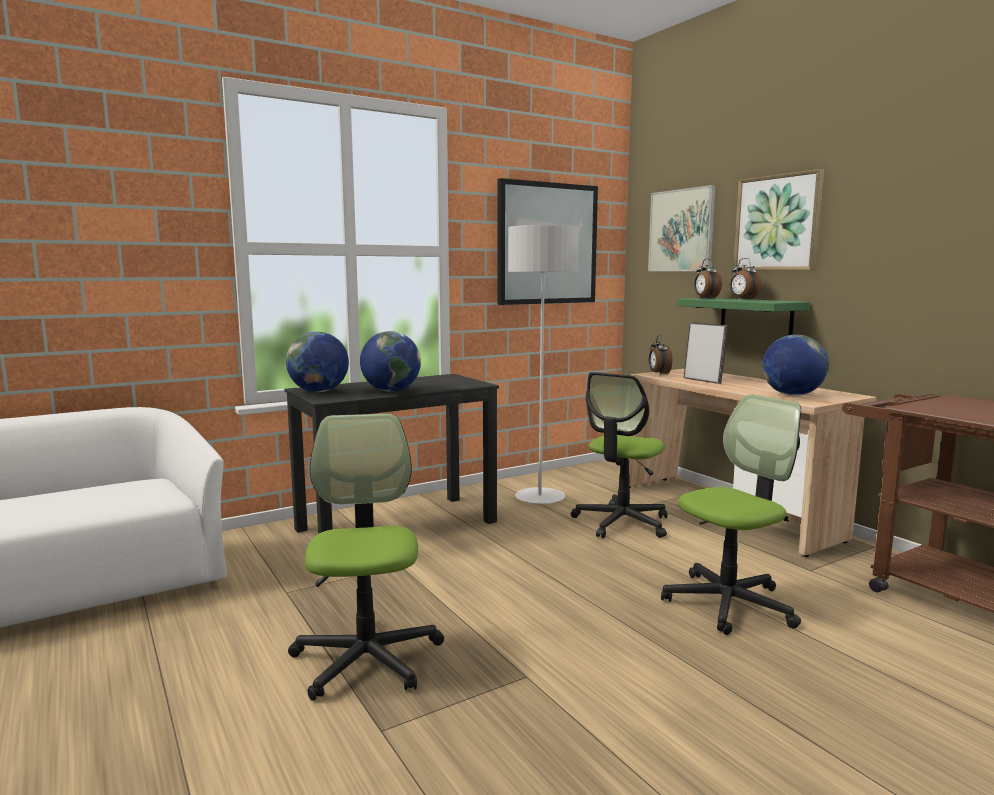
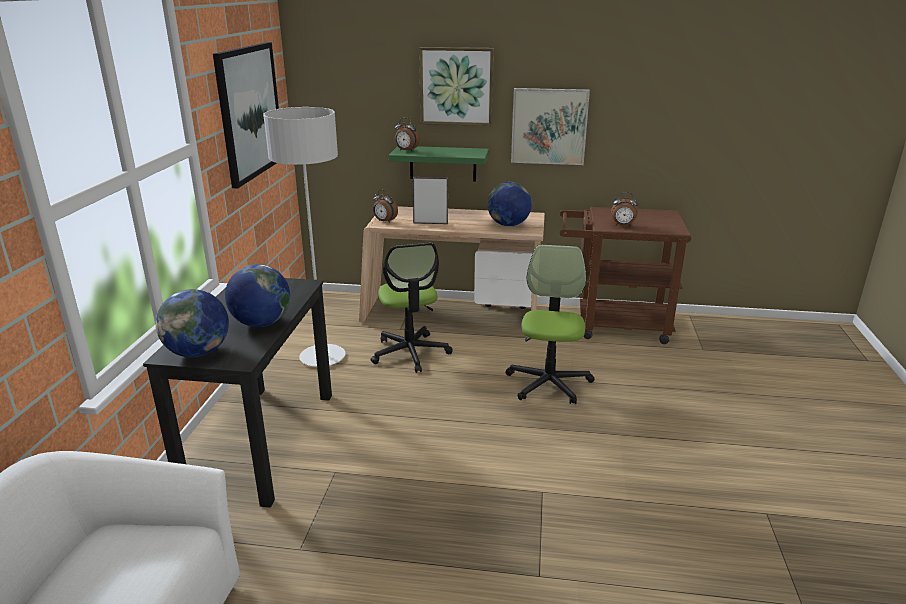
camera: 50 degrees left, 15 degrees up
(366, 659) = (452, 547): office chair -> none
(681, 230) = (357, 85): picture -> picture (549, 126)
(742, 299) = (438, 150): alarm clock -> alarm clock (622, 225)

